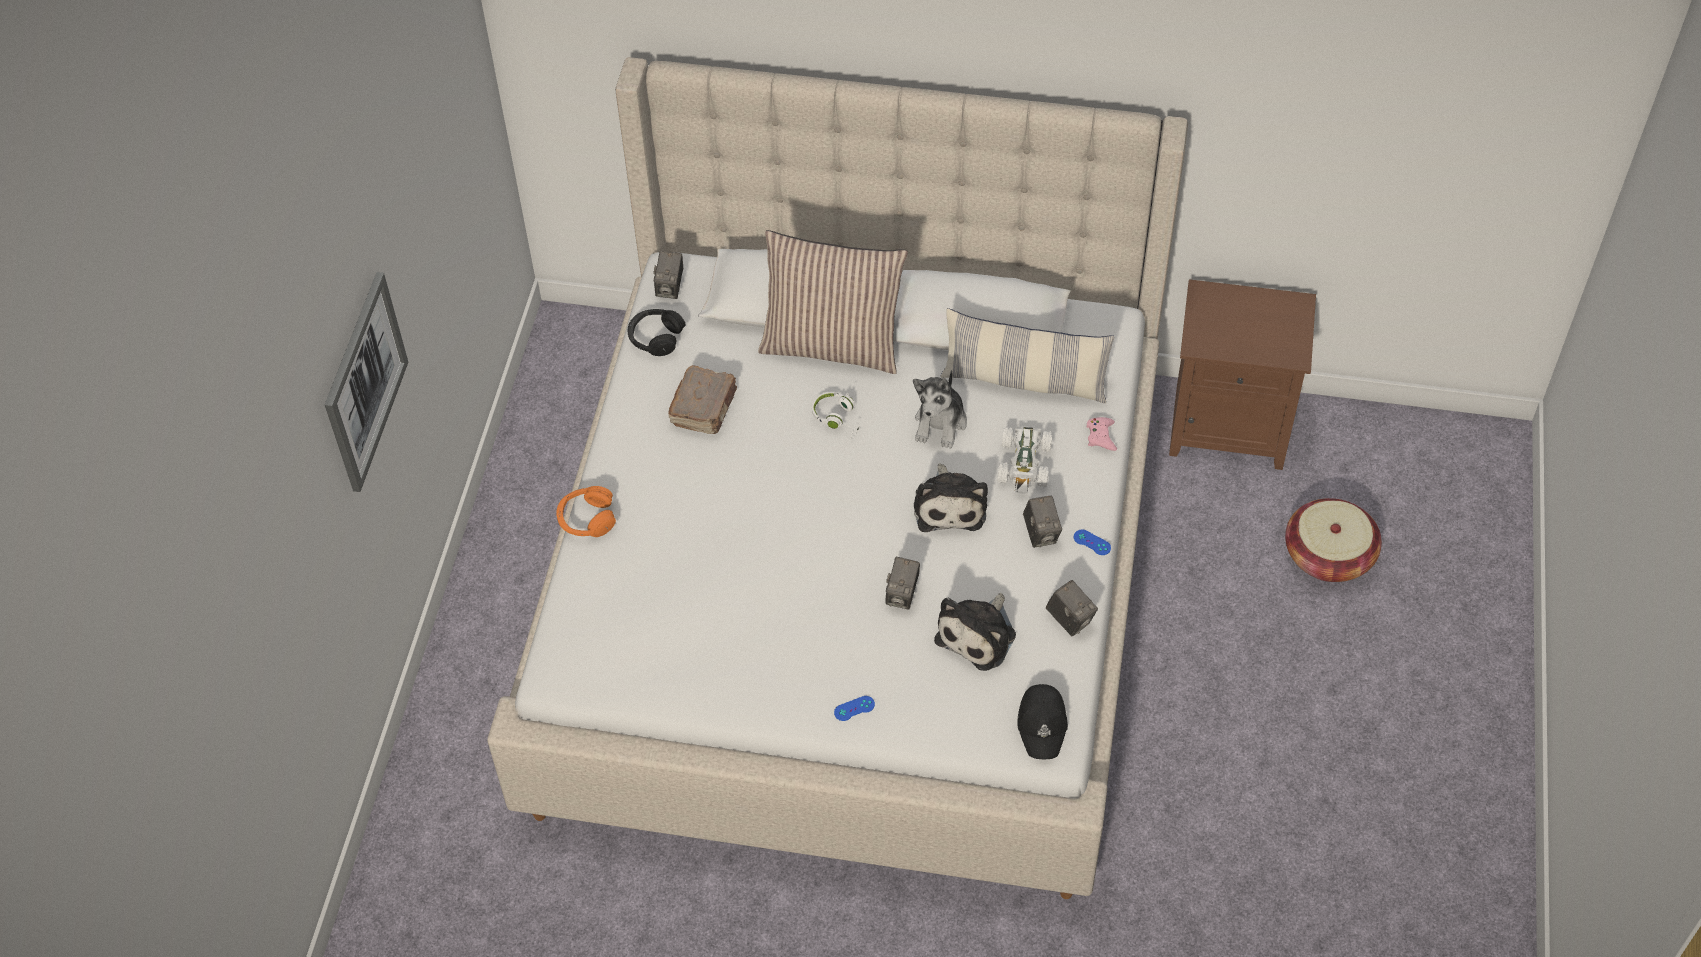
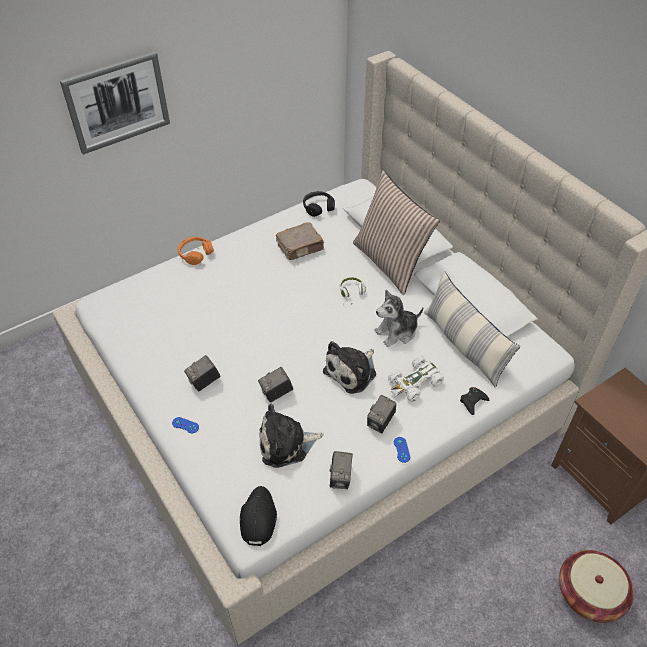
camera: 45 degrees right, 5 degrees down
(670, 287) = (350, 193): camera -> camera (204, 382)
(1043, 724) = (257, 518): black cap -> black cap turned 135 degrees clockwise
(1101, 436) = (473, 402): pink game controller -> black game controller

